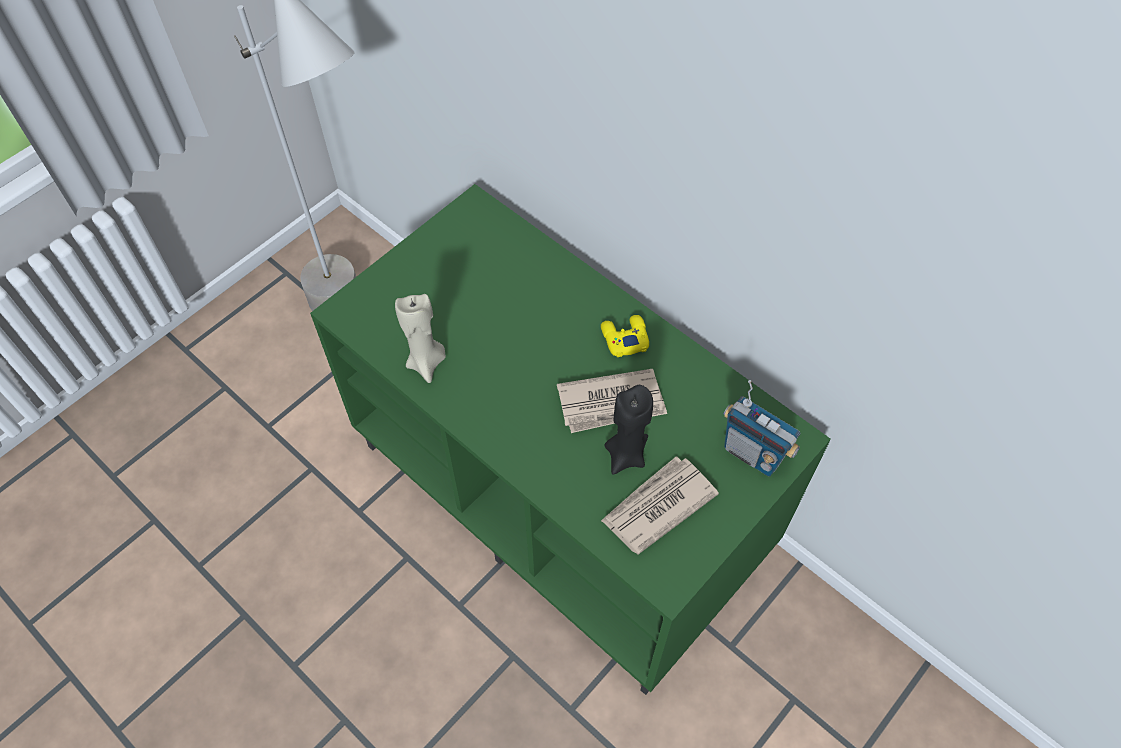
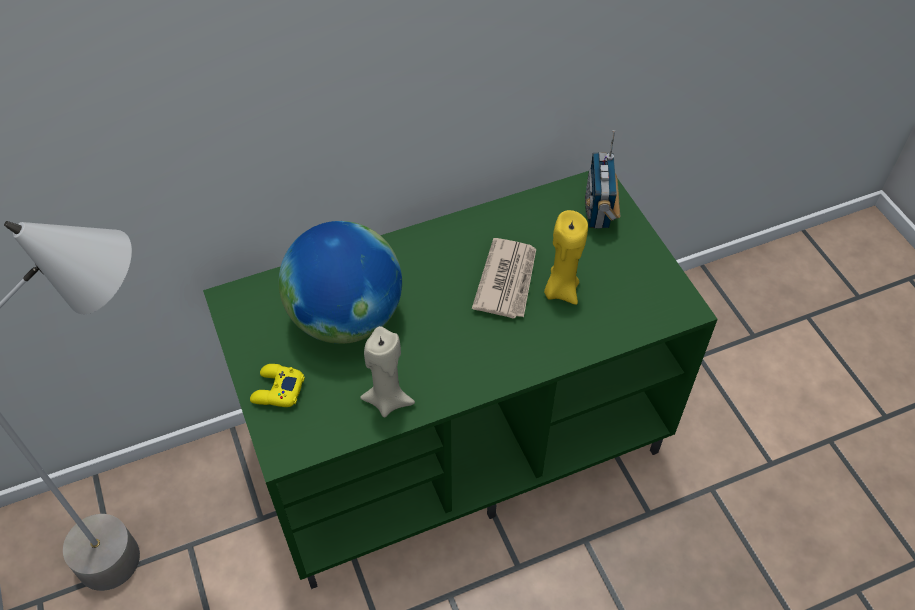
camera: 65 degrees left, 5 degrees down
(497, 294) = (345, 318): none -> globe
(624, 338) = (448, 247): yellow game controller -> yellow game controller (277, 390)
(626, 455) = (560, 290): black candle -> yellow candle
(657, 506) = (617, 288): newspaper -> none
(753, 453) = (598, 212): radio -> radio turned 120 degrees clockwise

